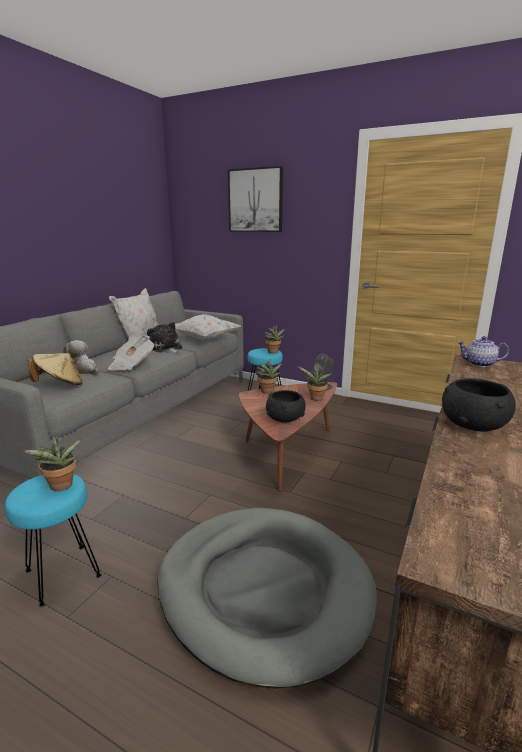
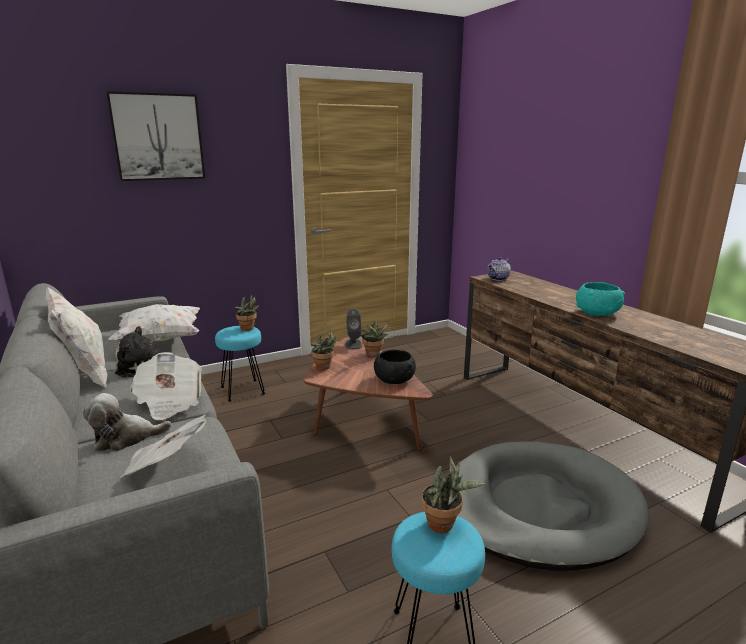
camera: 55 degrees left, 0 degrees up
(60, 385) = (167, 465): beige hat -> newspaper
(473, 424) = (597, 312): black bowl -> turquoise bowl

